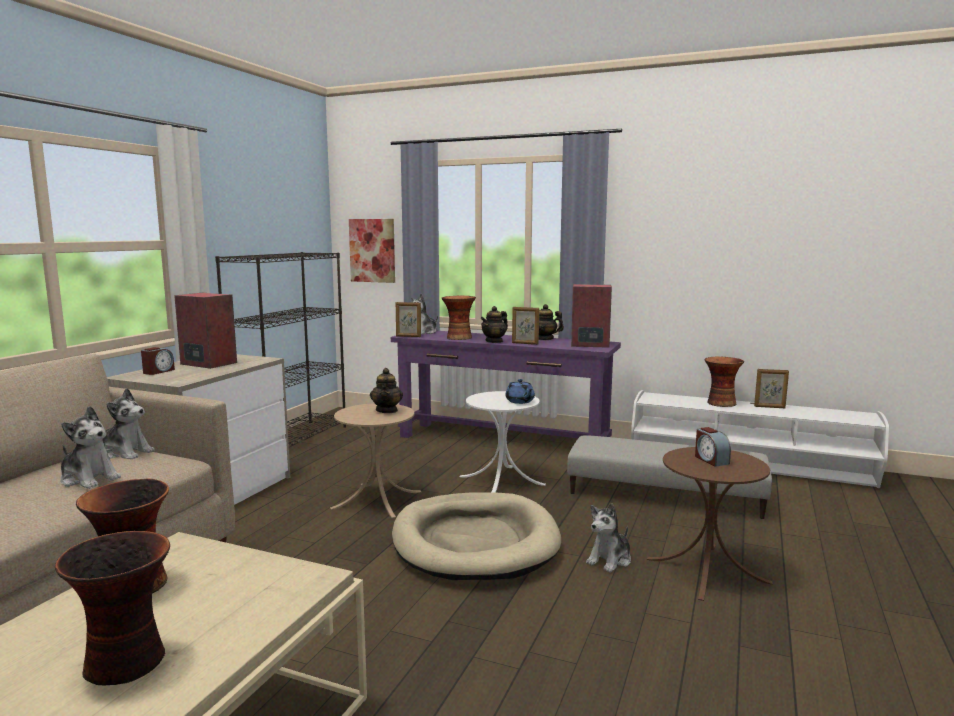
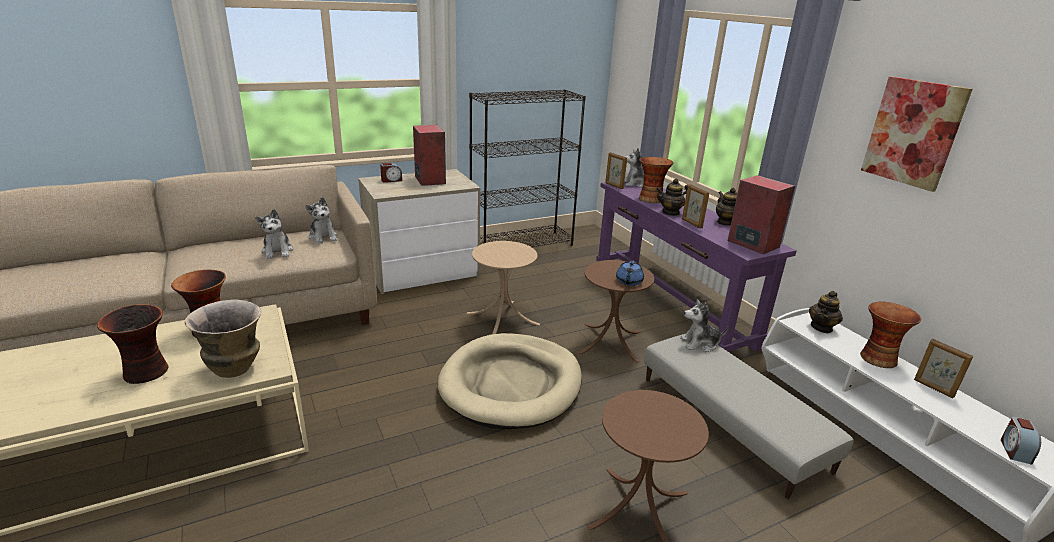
camera: 40 degrees right, 15 degrees up
(265, 598) = (235, 368): none -> vase
(372, 250) = (633, 93): picture -> picture (913, 132)
(387, 410) = (516, 254): teapot -> teapot (821, 327)
(502, 480) = (610, 342): white side table -> brown side table
(610, 560) = (577, 453): plush toy -> plush toy (700, 343)
(710, 460) = (657, 417): alarm clock -> alarm clock (1014, 450)

